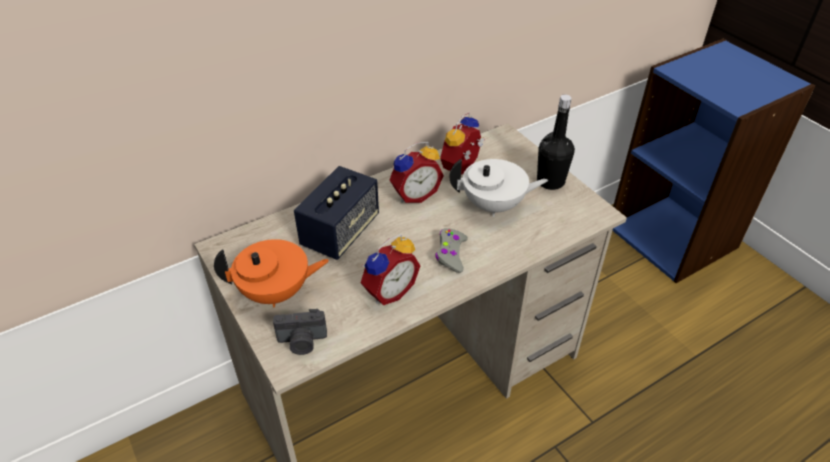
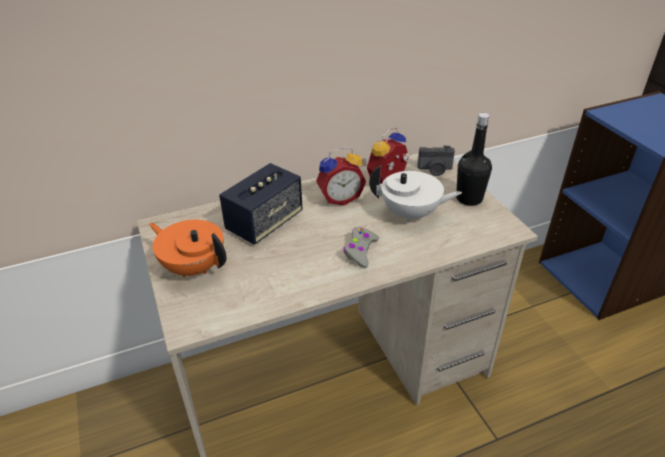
camera: 10 degrees right, 5 degrees down
(276, 292) = (193, 267): orange teapot -> orange teapot turned 150 degrees counterclockwise
(302, 342) = (204, 311): camera -> camera (435, 170)
(388, 291) = (294, 276): alarm clock -> none

